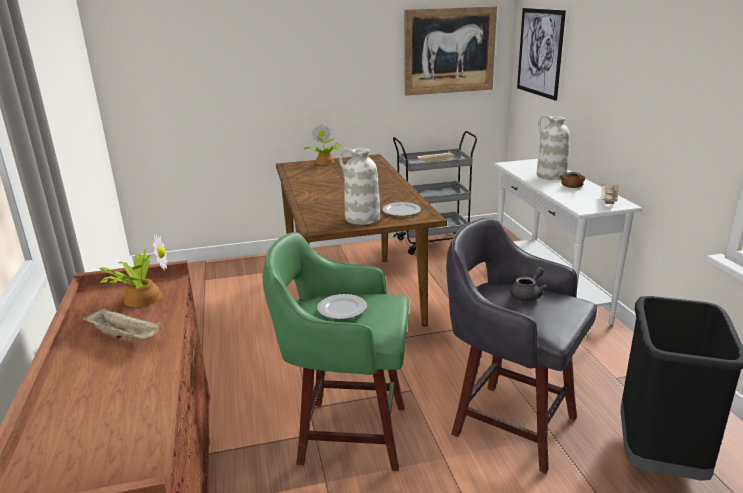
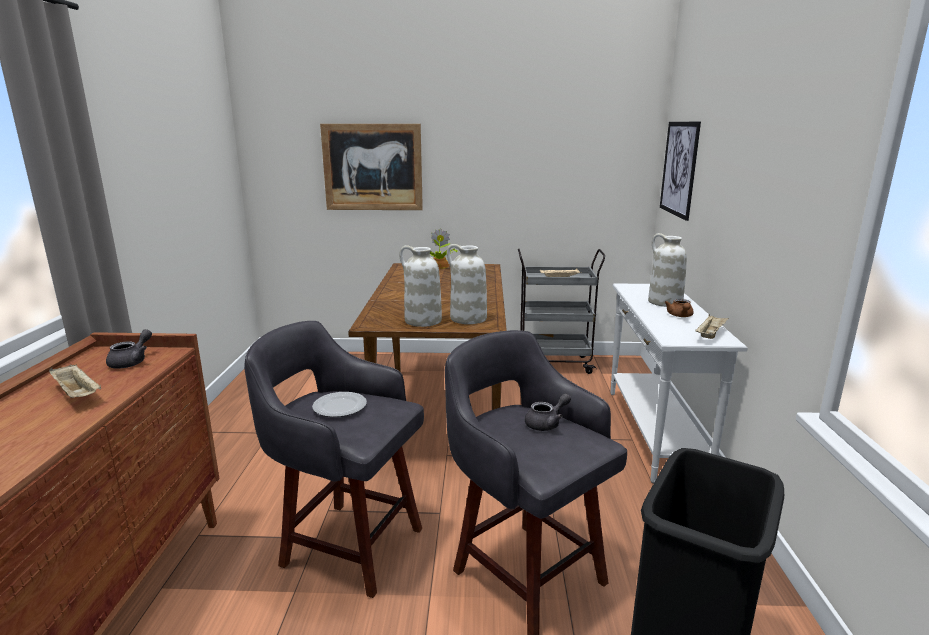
camera: 15 degrees right, 5 degrees down
(141, 297) = (132, 362): potted plant -> grey teapot
(347, 433) = (348, 545): green stool -> grey stool
(401, 211) = (467, 318): plate -> white vase
(449, 51) = (586, 164): picture -> picture (372, 167)

